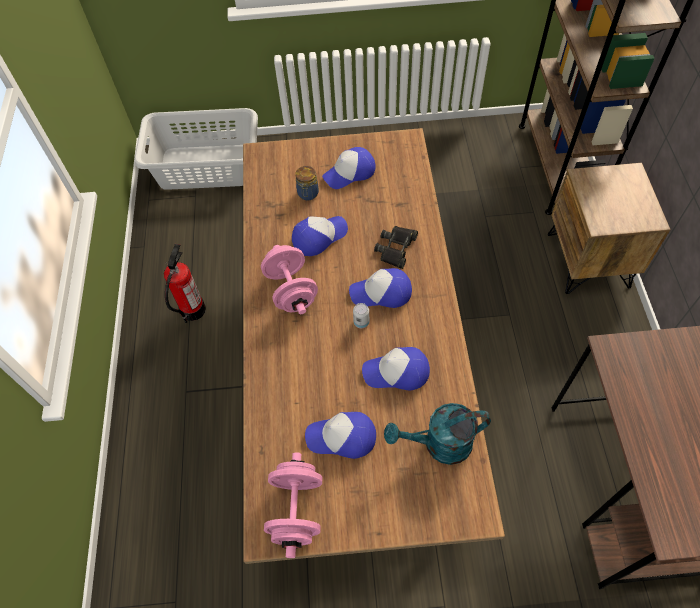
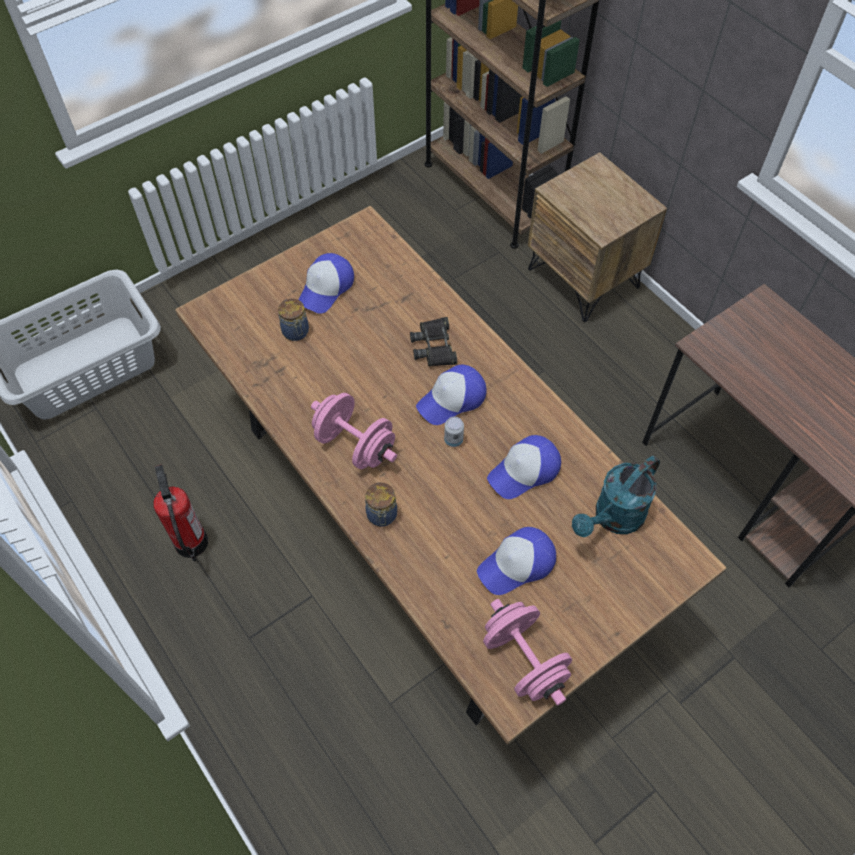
camera: 35 degrees left, 0 degrees up
(274, 349) = (382, 515): none -> jar
(319, 237) = (343, 373): cap -> none

